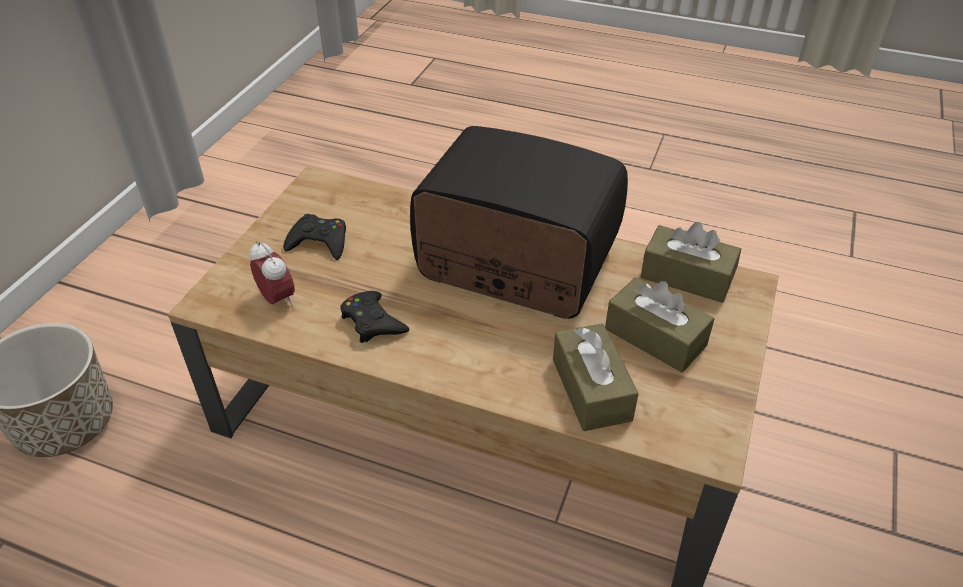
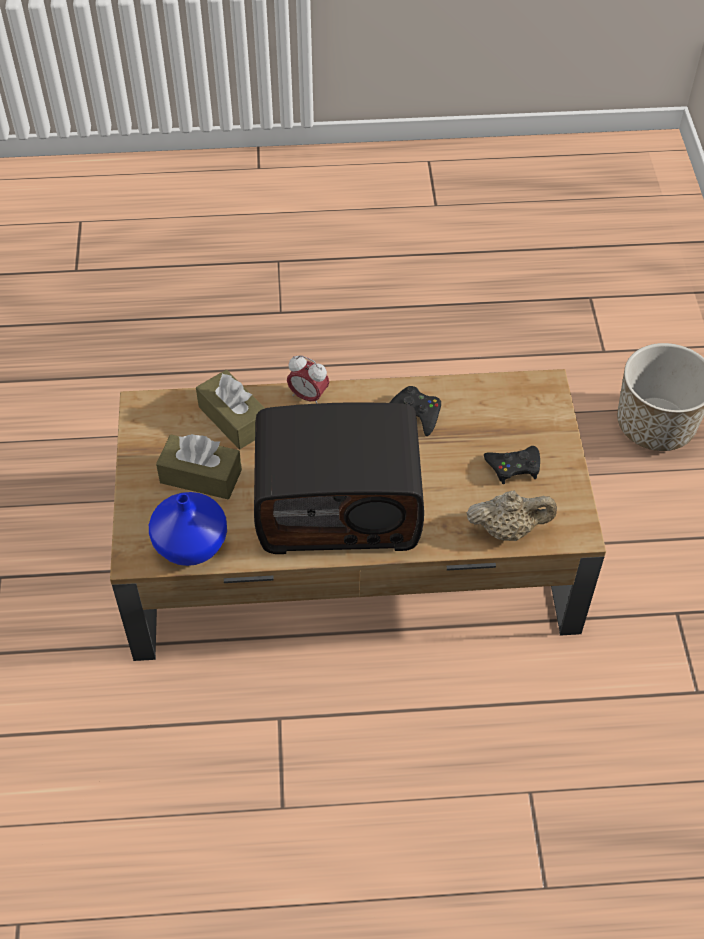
camera: 155 degrees right, 10 degrees up
(277, 299) = (499, 406): alarm clock -> alarm clock (308, 396)
(372, 200) = (508, 529): none -> beige teapot
(687, 277) = (189, 546): brown tissue box -> blue vase

